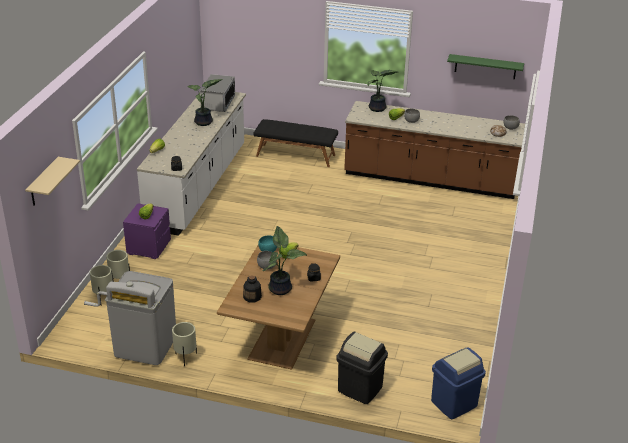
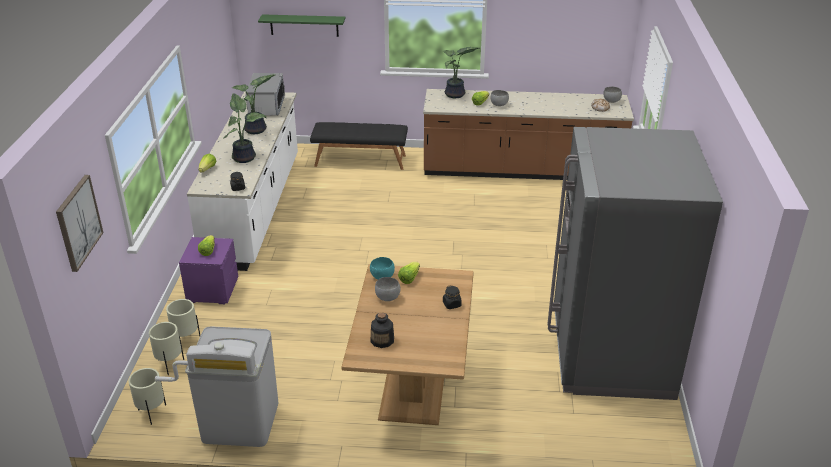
camera: 10 degrees left, 0 degrees up
(43, 182) = (78, 222): beige shelf -> picture
(185, 357) = (297, 430): beige planter -> beige planter (152, 413)
(281, 288) = (415, 323): potted plant -> potted plant (245, 157)
(360, 388) = (532, 438): black trash can -> none
(447, 336) = (611, 353): none -> grey fridge
(454, 404) = (653, 440): blue trash can -> none
(485, 66) = (575, 34): green shelf -> green shelf (304, 25)

